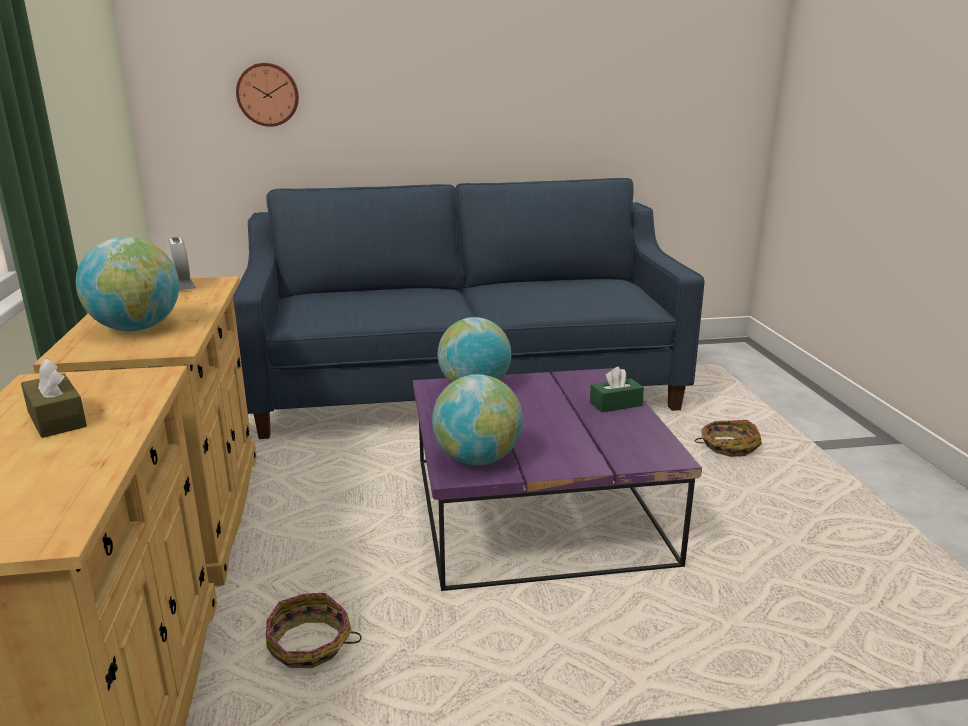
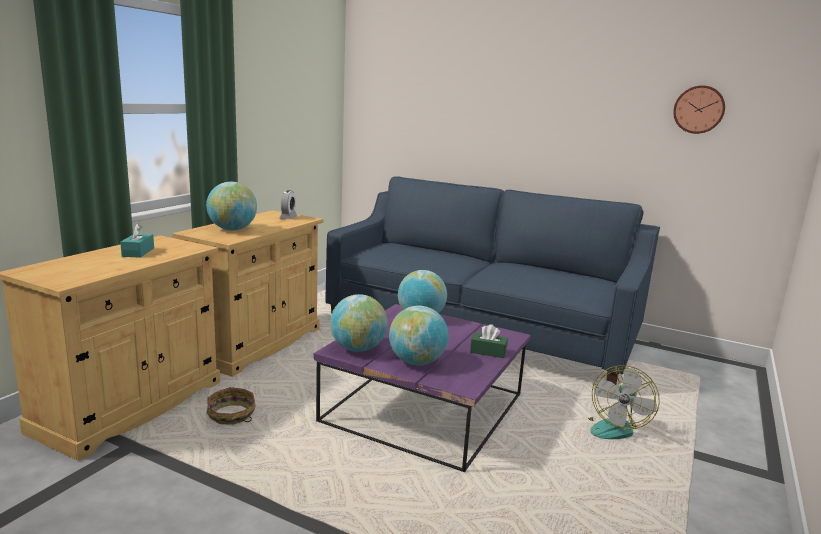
camera: 35 degrees right, 5 degrees down
(56, 419) = (138, 252): brown tissue box -> turquoise tissue box
(268, 94) = (412, 119): wall clock -> wall clock (699, 109)
(571, 448) = (417, 362): none -> globe
(728, 447) = (613, 426): basket -> fan

